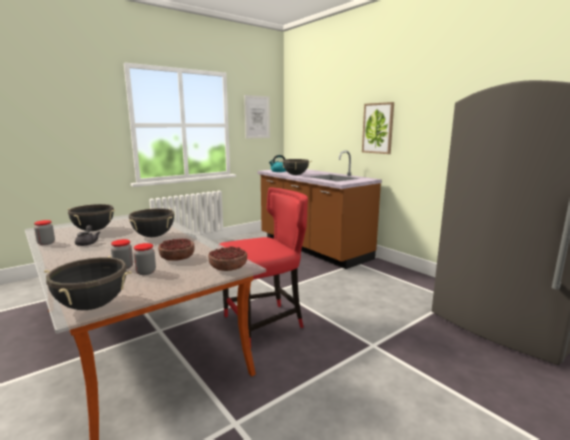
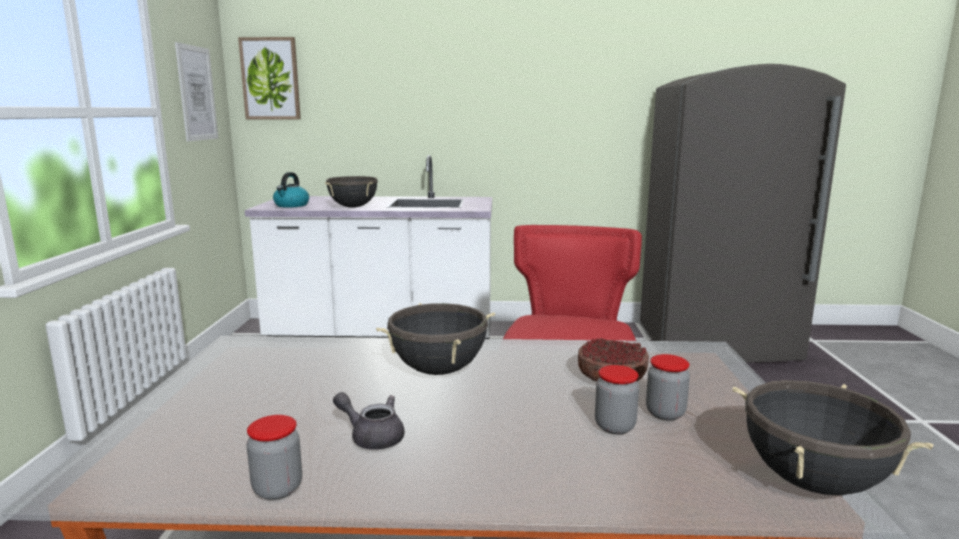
camera: 50 degrees left, 0 degrees up
(94, 230) = (265, 415): black cooking pot -> none
(227, 267) = (701, 358): bowl -> none
(312, 248) = (383, 337): brown counter -> white counter
(378, 128) = (474, 116): picture -> picture (270, 79)

